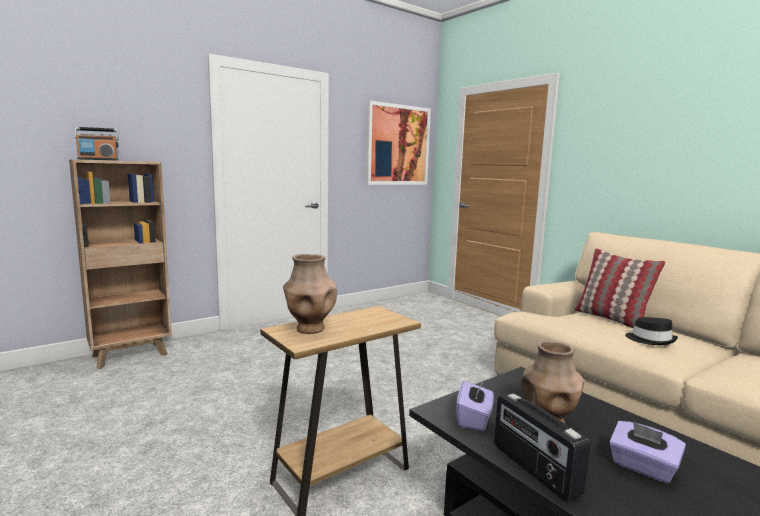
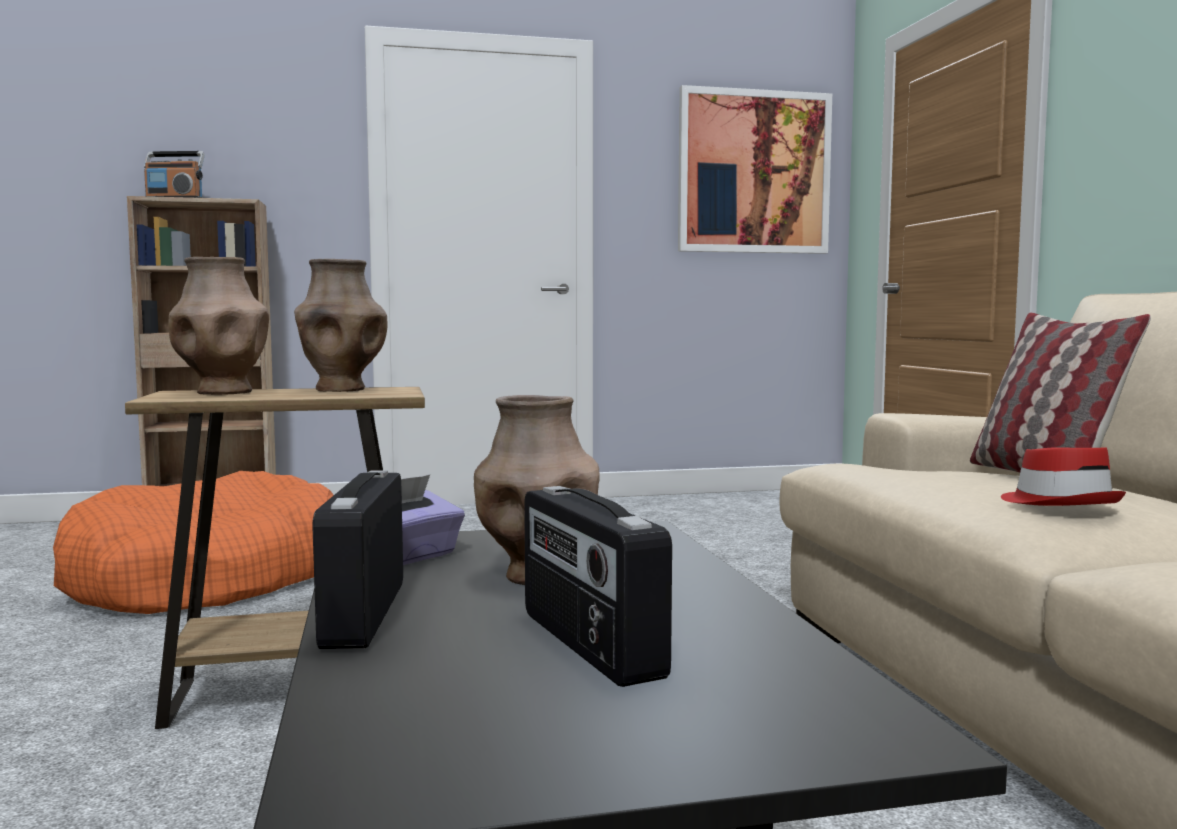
camera: 25 degrees right, 5 degrees down
(186, 402) = (207, 578): none -> orange dog bed
(358, 316) = (341, 389): none -> brown vase
(642, 467) = (587, 645): purple tissue box -> radio
(650, 340) = (1060, 502): black hat -> red hat

